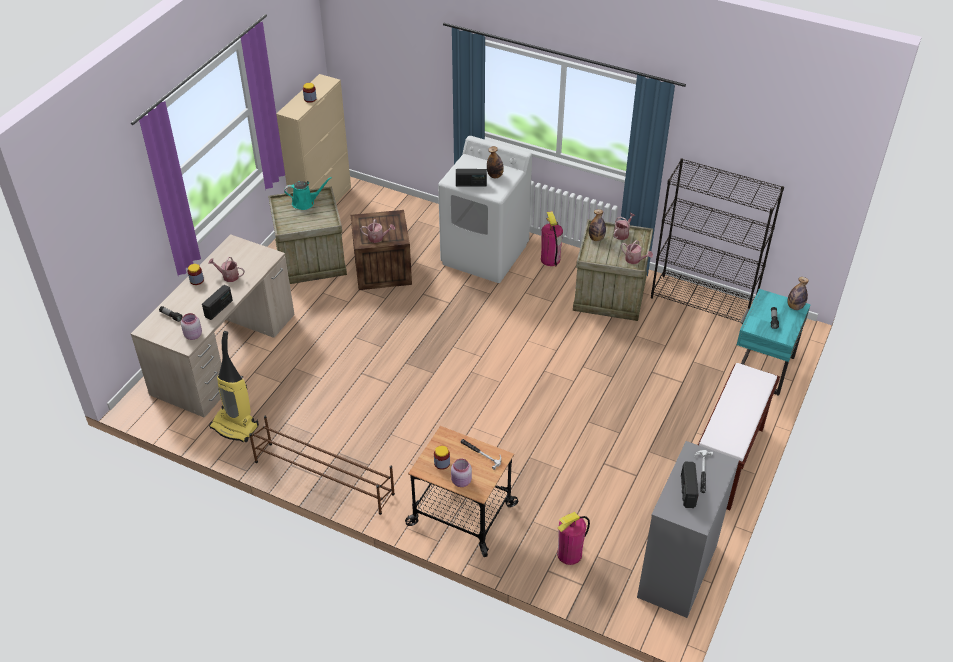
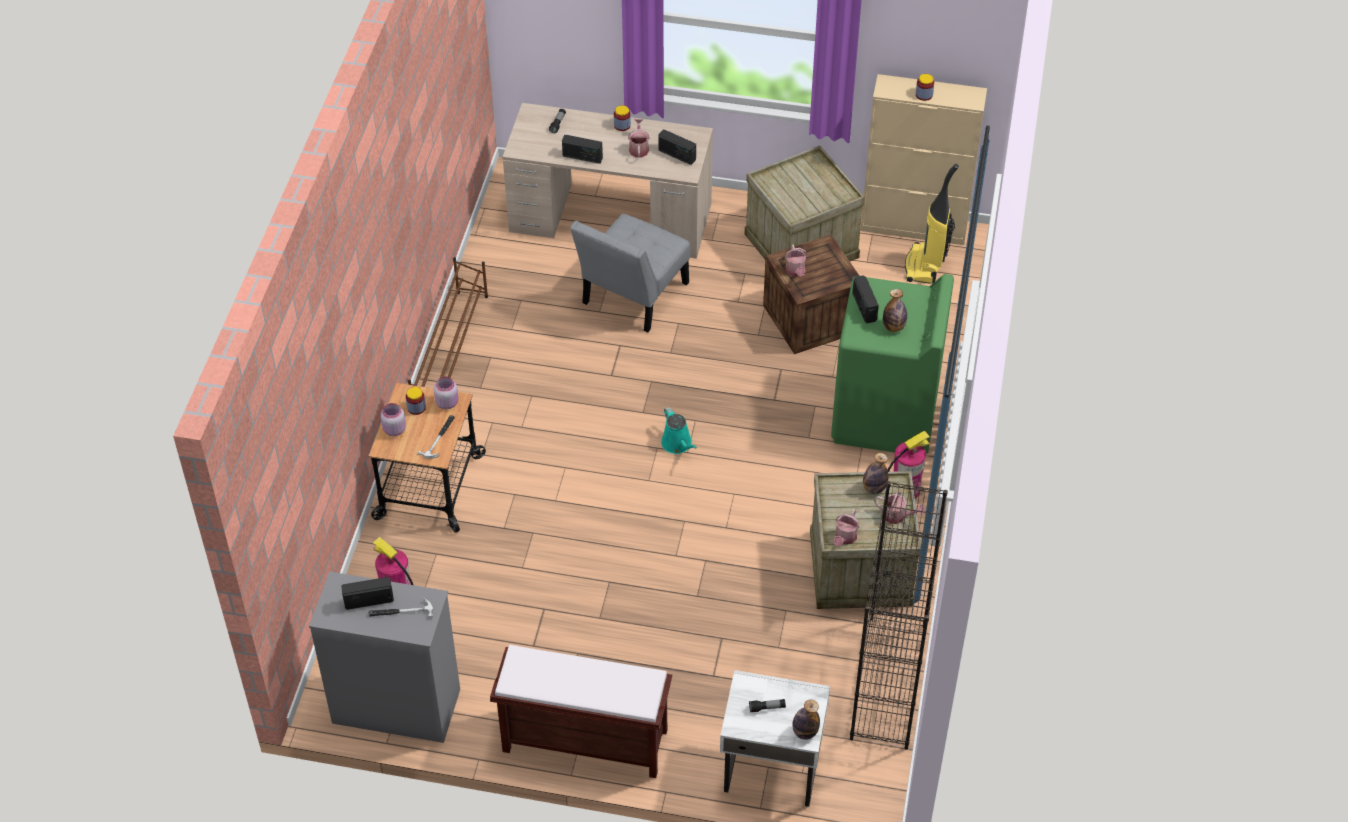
camera: 75 degrees right, 5 degrees up
(193, 335) = (534, 149): pink jar -> pink jar (447, 402)
(235, 426) = (503, 261): vacuum cleaner -> vacuum cleaner (925, 266)
(248, 257) = (677, 155): none -> radio
(305, 202) = (823, 183): turquoise watering can -> turquoise watering can (678, 444)
(315, 357) = (632, 297): none -> grey chair
(485, 254) = (885, 416): white washing machine -> green washing machine
(761, 369) = (771, 767): turquoise nightstand -> white nightstand

